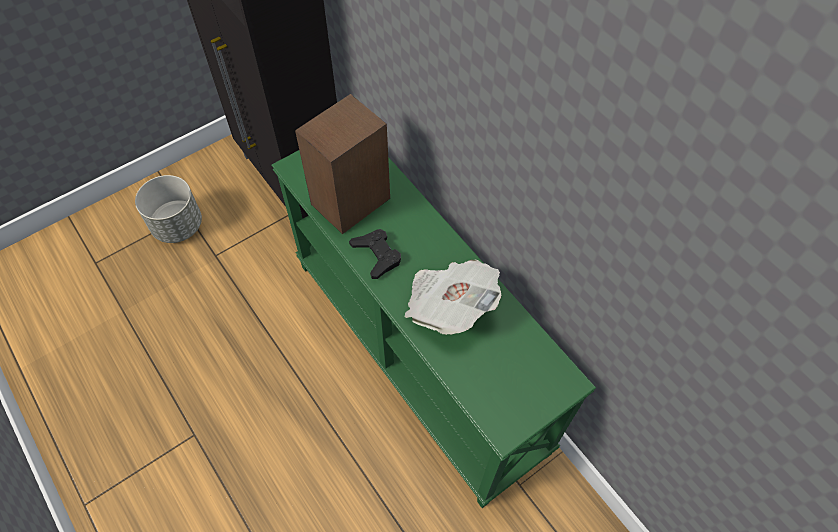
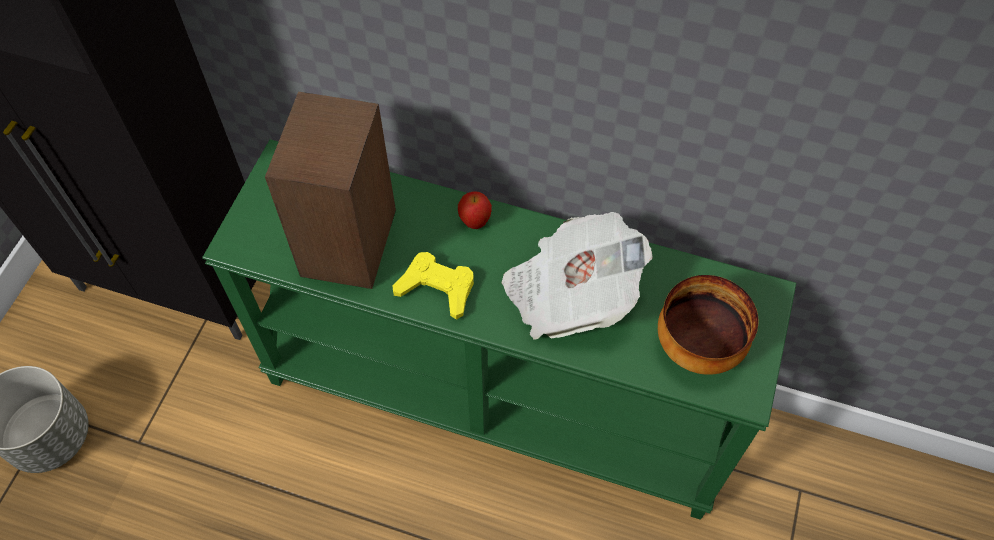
camera: 35 degrees left, 0 degrees up
(377, 255) = (437, 288): black game controller -> yellow game controller
(428, 231) = (475, 222): none -> apple
(500, 384) = (699, 345): none -> bowl

